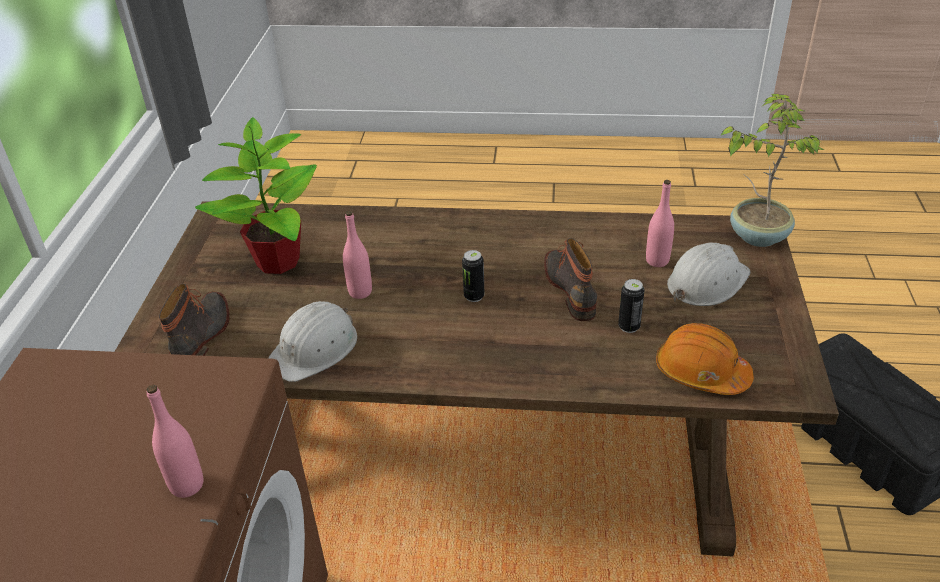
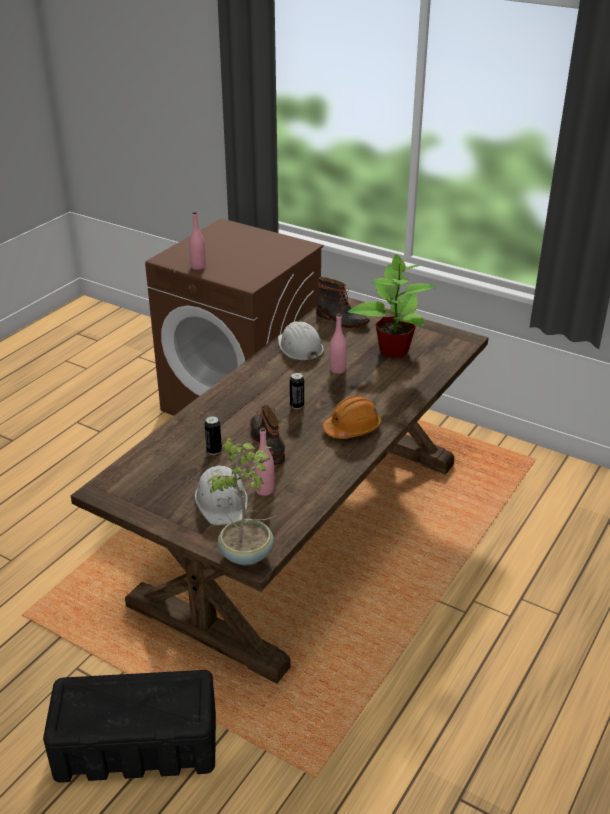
camera: 115 degrees right, 5 degrees down
(572, 289) = (269, 443): boot -> boot turned 120 degrees counterclockwise
(701, 373) = (151, 460): orange hard hat -> orange hard hat (352, 428)

